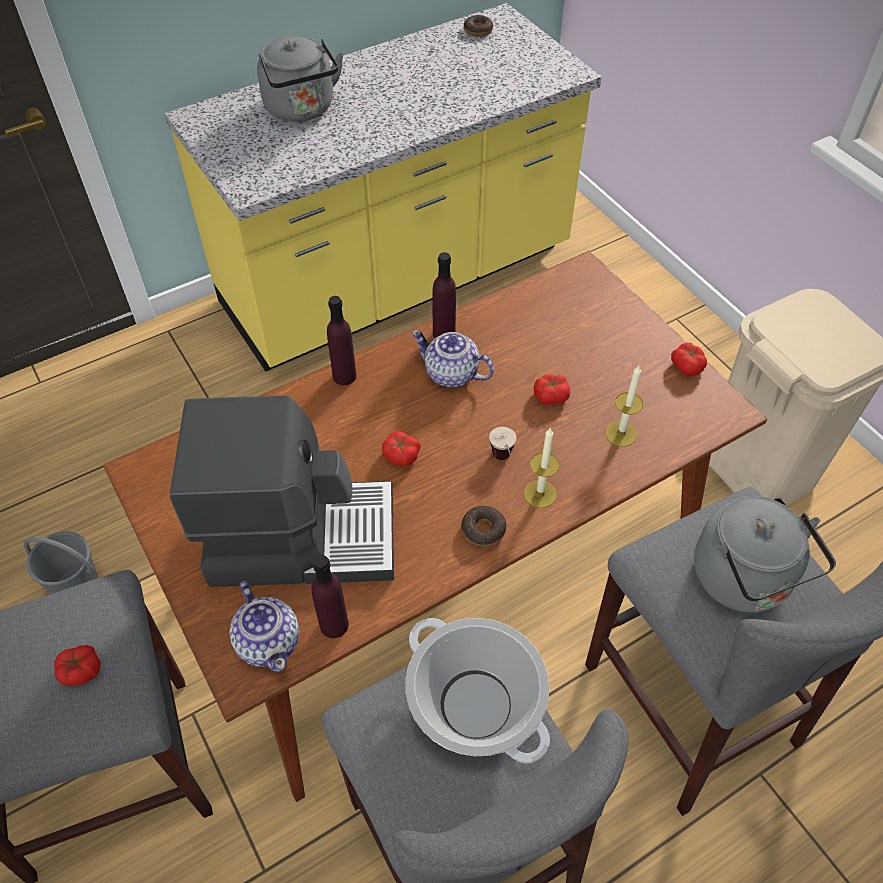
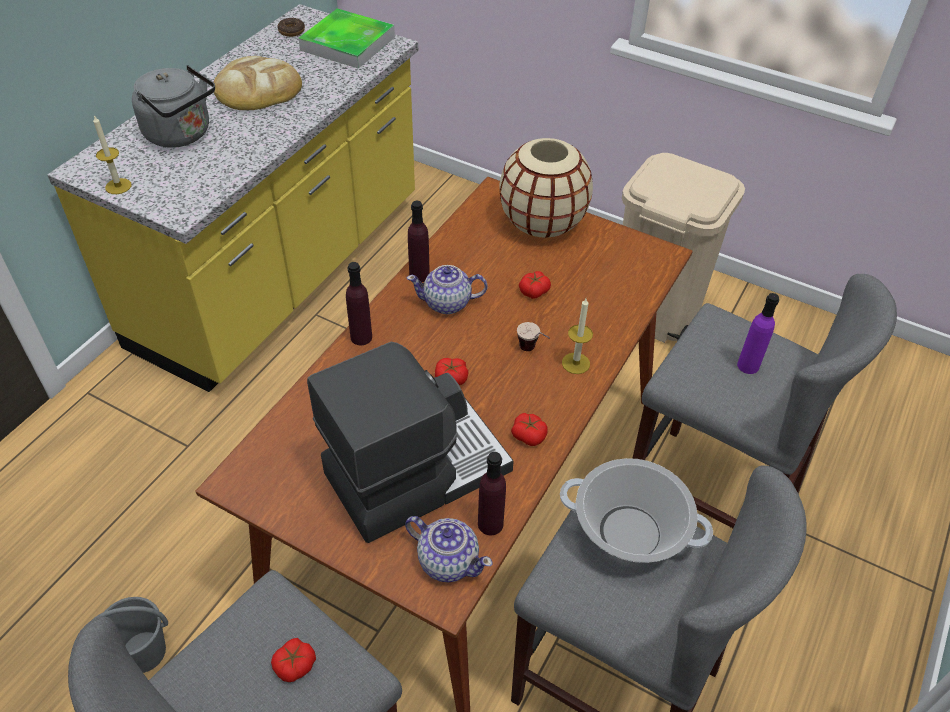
camera: 30 degrees left, 5 degrees down
(403, 83) = (257, 89): none -> bread
(483, 530) = (553, 406): donut -> none
(525, 59) = (348, 44): none -> tray
(613, 323) = (542, 222): none -> beige vase
(621, 434) = (603, 298): candle -> candle (118, 186)
(687, 366) = (615, 234): tomato -> tomato (528, 435)
(745, 581) = (748, 365): grey kettle -> purple bottle

